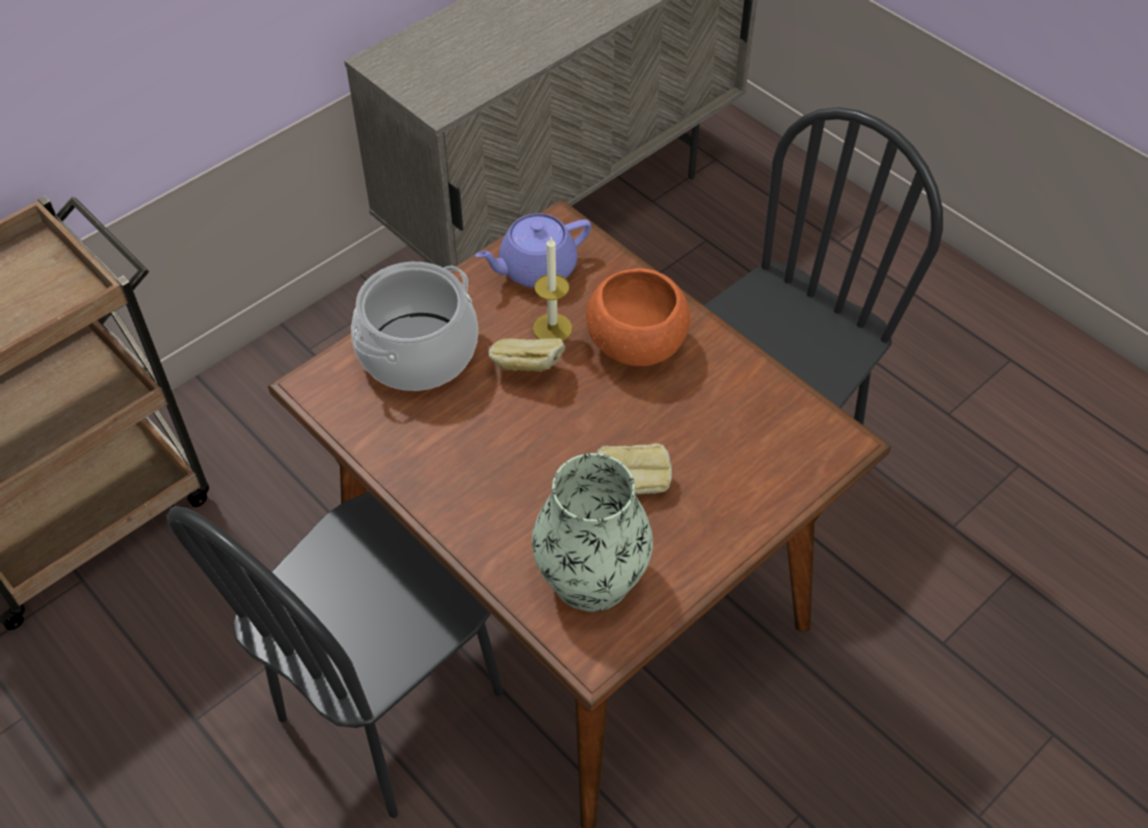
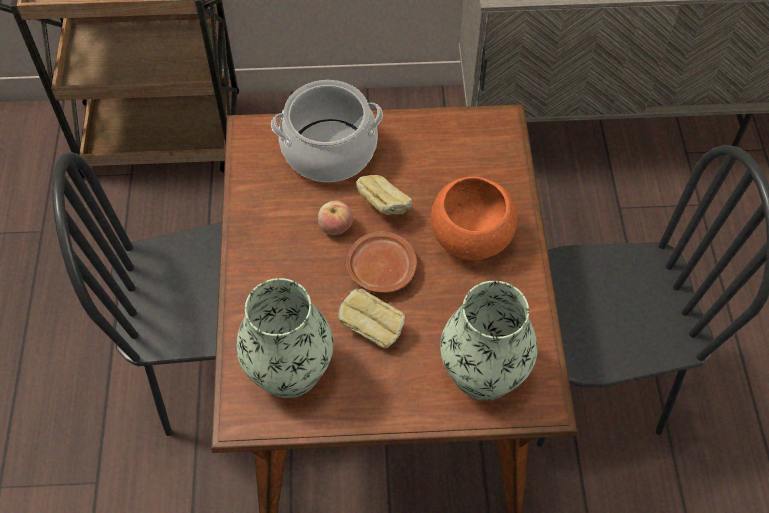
camera: 40 degrees right, 5 degrees up
(499, 418) = (335, 227): none -> apple
(536, 268) = (456, 142): purple teapot -> none
(552, 328) = (427, 190): candle -> none
(583, 426) = (381, 268): none -> brown plate
(767, 451) = (484, 371): none -> vase

